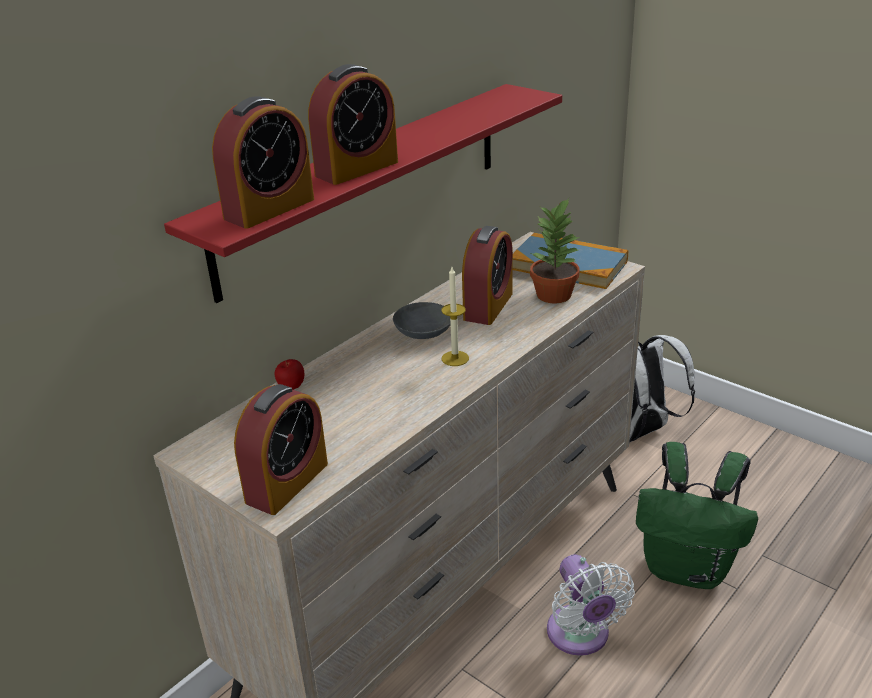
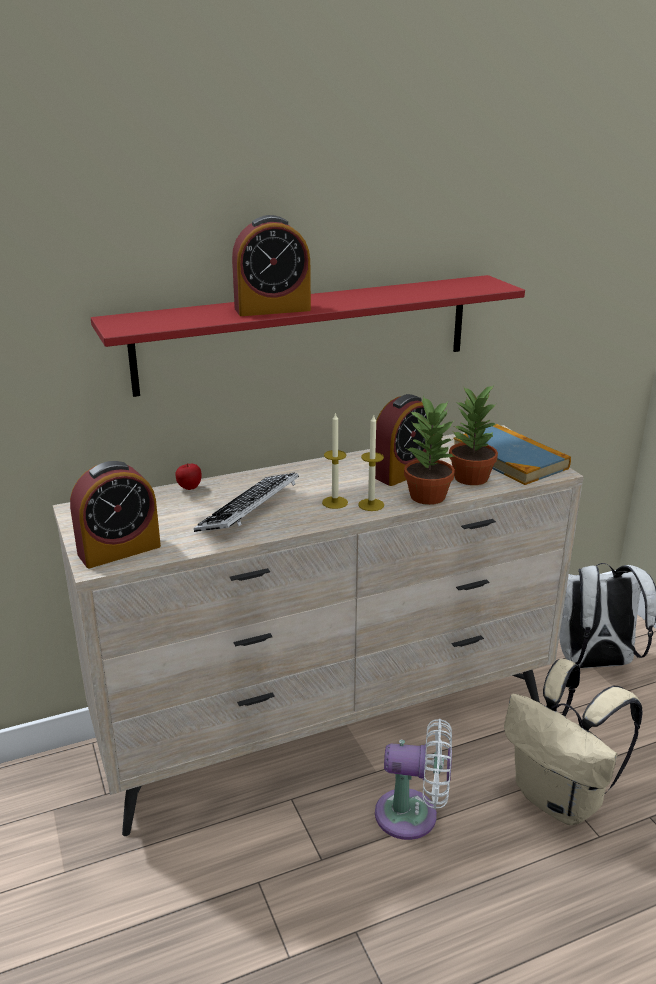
camera: 25 degrees right, 5 degrees down
(269, 209) = (170, 321): alarm clock -> none
(379, 393) = (249, 510): none -> keyboard
(423, 332) = (330, 477): grey bowl -> none
(491, 350) = (371, 505): none -> candle
(533, 325) = (428, 496): none -> potted plant
(580, 636) = (413, 815): white fan -> white fan turned 90 degrees counterclockwise
(688, 568) = (560, 799): green backpack -> beige backpack

